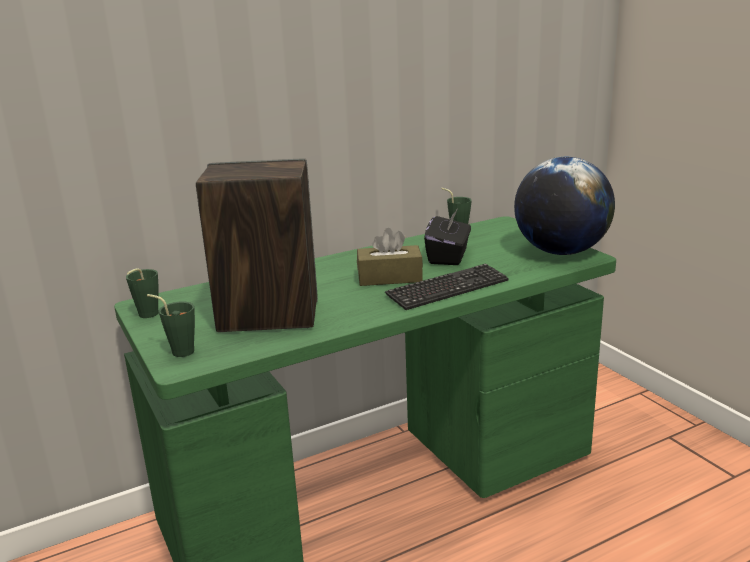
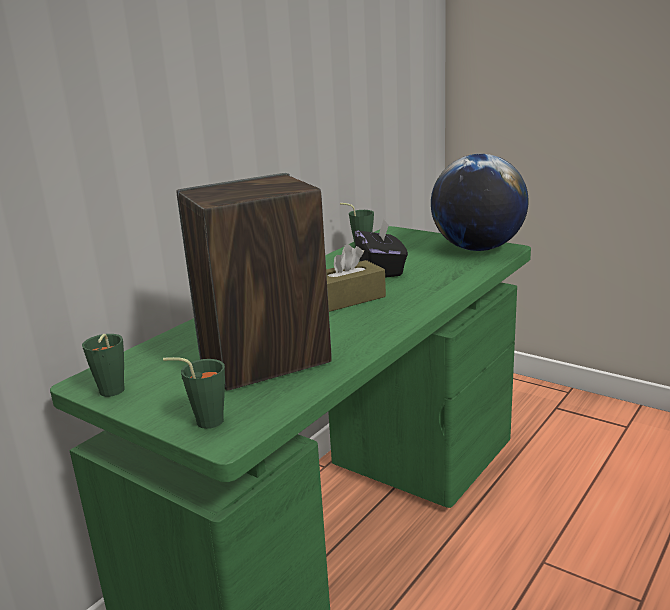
camera: 25 degrees left, 0 degrees up
(447, 289) = (418, 298): keyboard -> none

